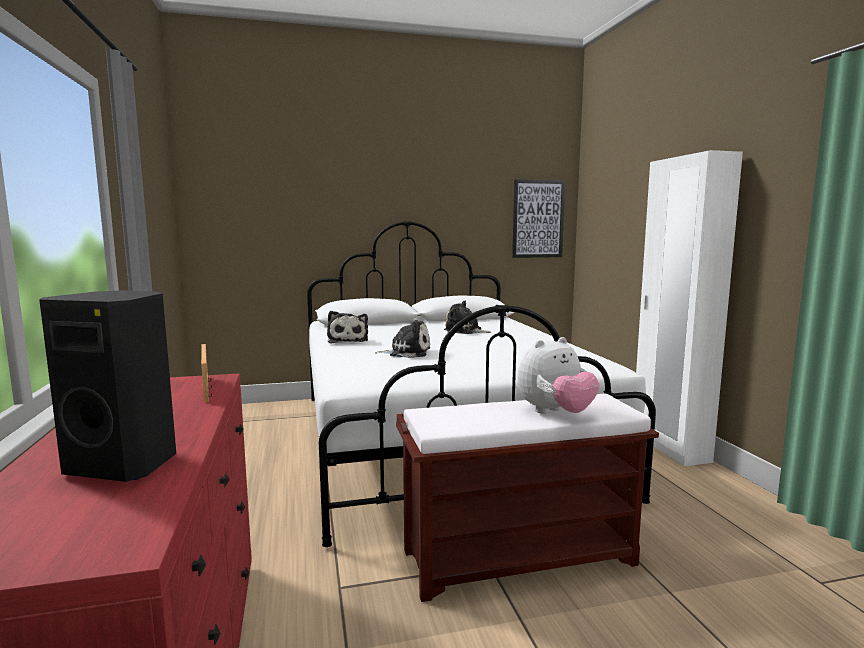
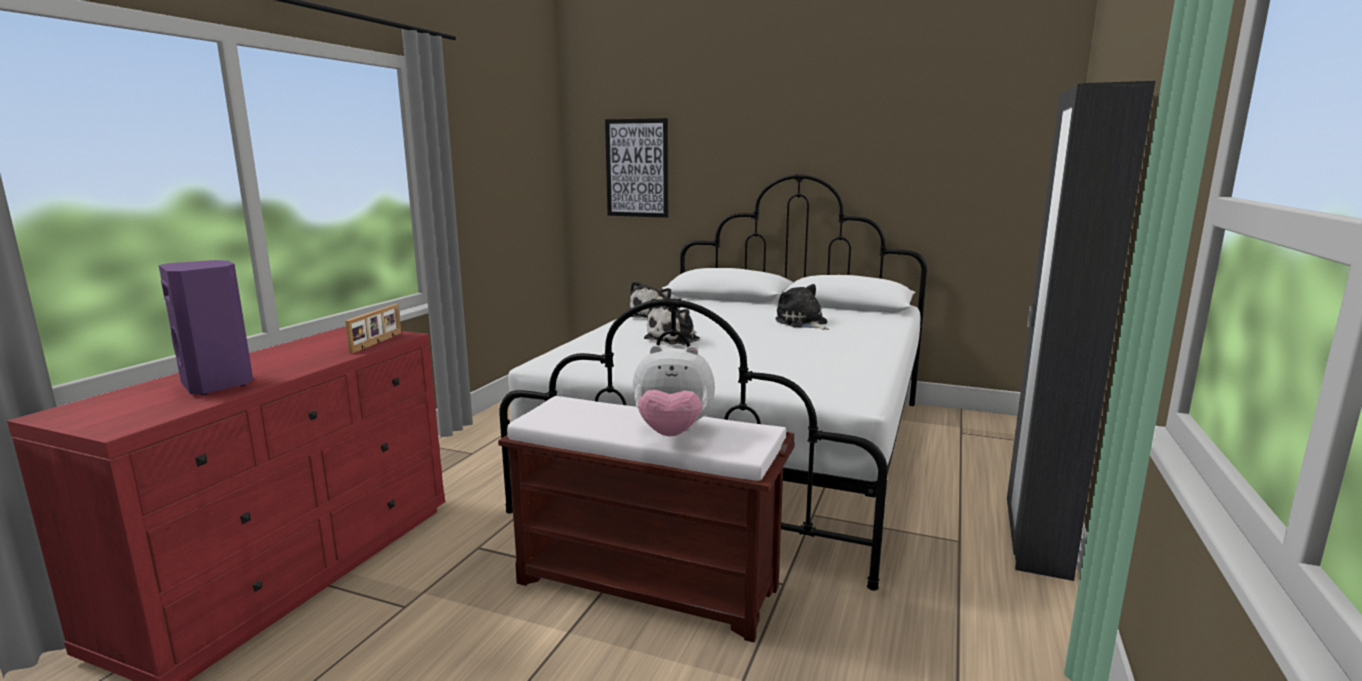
camera: 35 degrees right, 5 degrees up
(125, 464) = (218, 385): black speaker -> purple speaker
(407, 353) = (675, 339): plush toy -> plush toy turned 90 degrees clockwise
(538, 219) = (1000, 172): picture -> picture (637, 168)
(669, 448) = (1036, 542): white wardrobe -> black wardrobe

